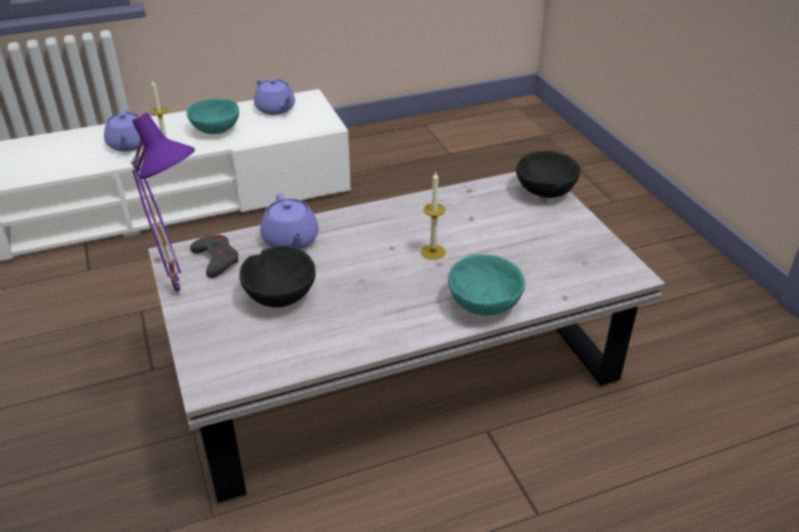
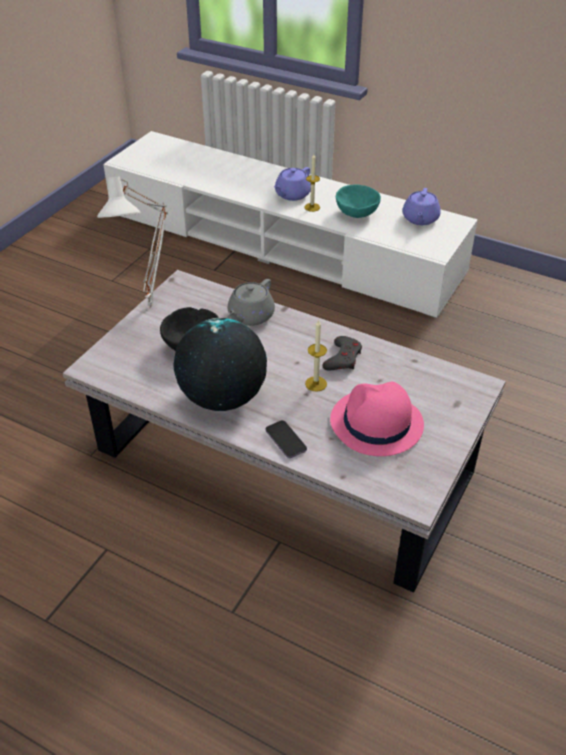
camera: 50 degrees right, 5 degrees up
(182, 292) = (153, 307): purple table lamp -> white table lamp
(216, 259) = (197, 300): grey game controller -> grey game controller (343, 358)
(291, 241) = (250, 316): purple teapot -> grey teapot
(381, 315) = (222, 398): none -> globe
(485, 306) = (285, 440): turquoise bowl -> phone
(521, 247) = (376, 424): none -> pink hat
(545, 192) = (467, 400): black bowl -> none

